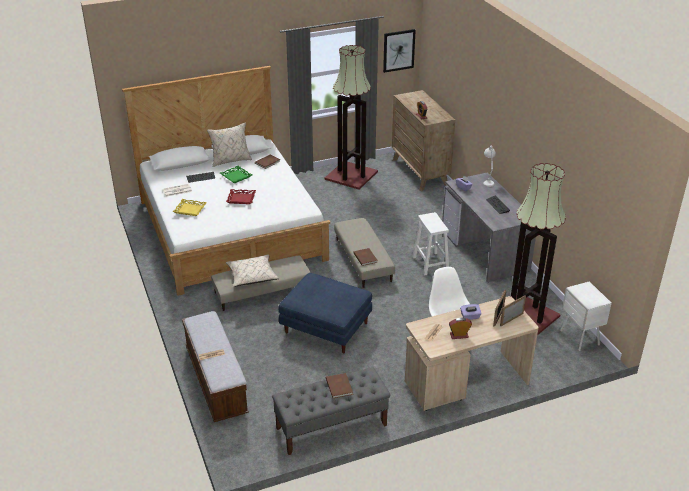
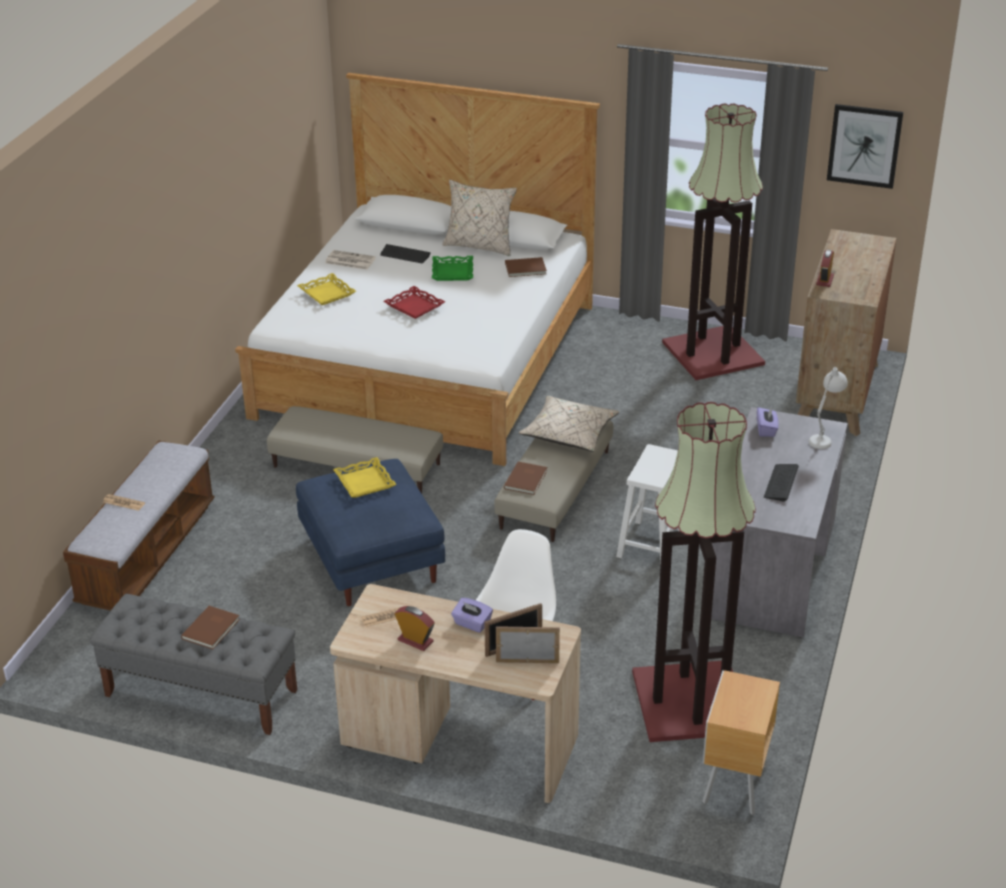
camera: 40 degrees right, 0 degrees up
(252, 276) = (336, 431): beige pillow -> beige pillow (569, 433)
(314, 288) = (364, 482): none -> yellow tray
(579, 338) = (733, 786): white nightstand -> brown nightstand

